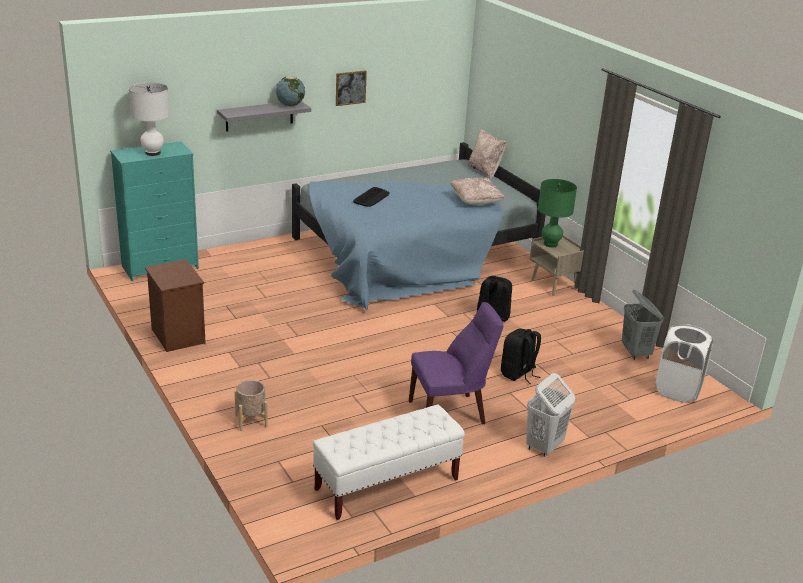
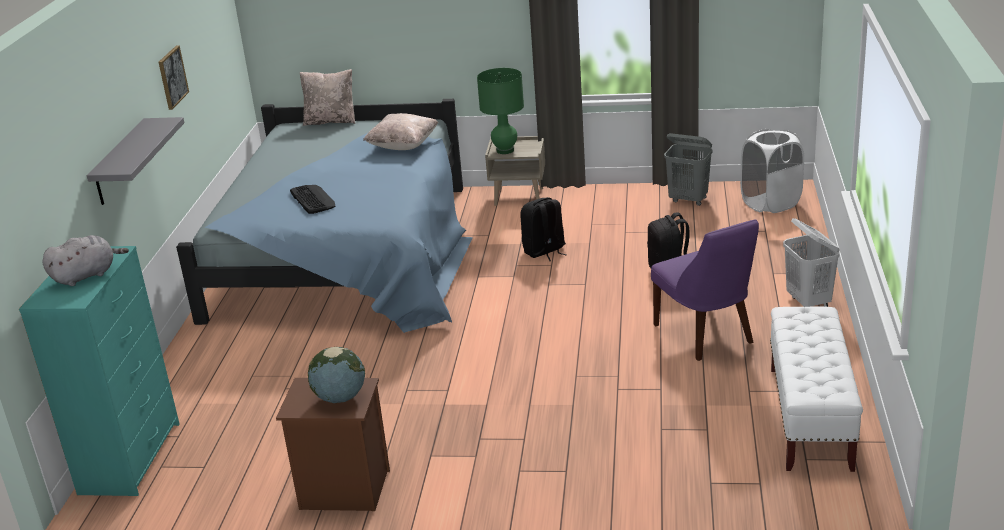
camera: 50 degrees left, 0 degrees up
(153, 153) = (87, 275): white table lamp -> grey plush toy
(251, 421) = (608, 480): beige planter -> none
(290, 105) = (153, 127): globe -> globe (340, 398)
(450, 412) = (706, 335): purple chair -> purple chair turned 135 degrees clockwise

